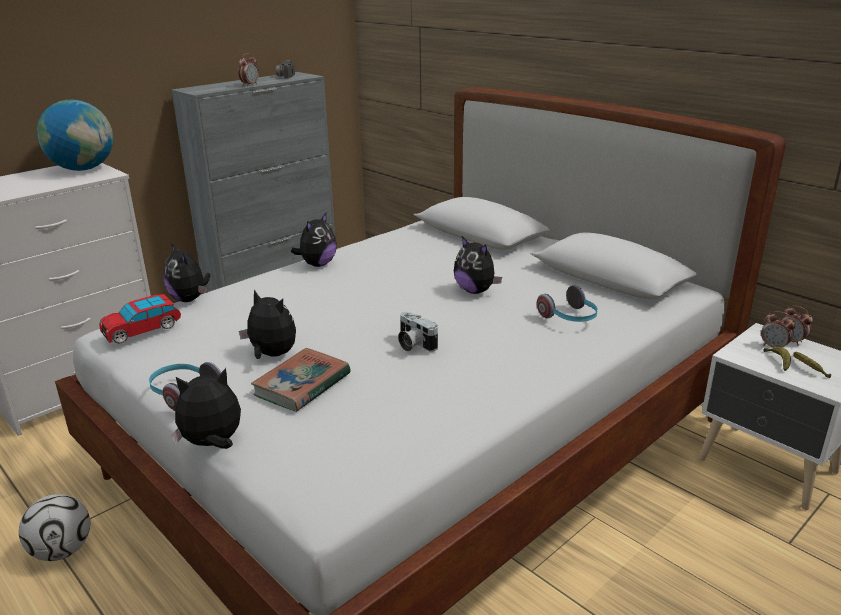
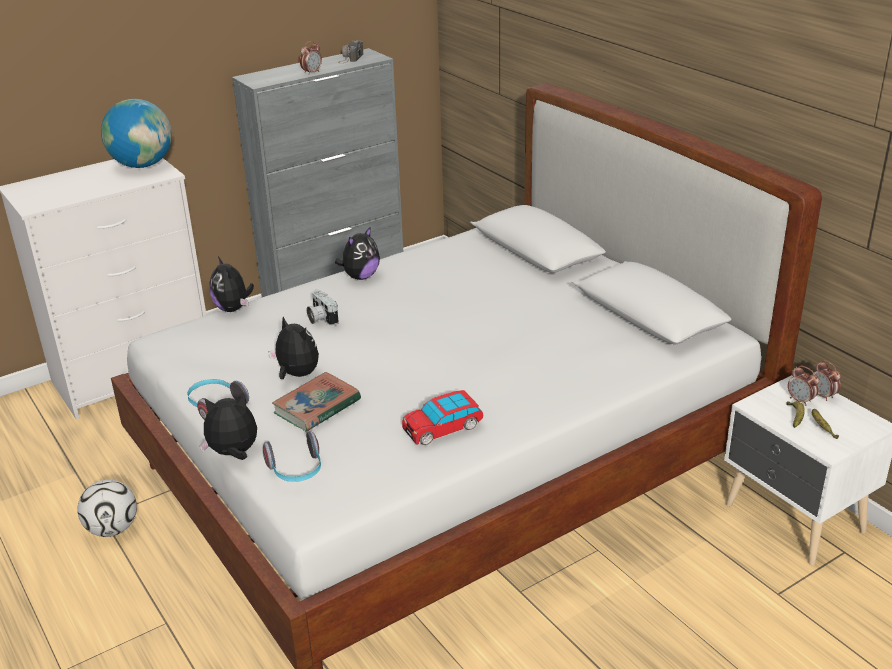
camera: 10 degrees right, 5 degrees up
(142, 329) = (187, 339): toy car -> toy car (443, 428)
(413, 344) = (425, 375): camera -> camera (320, 318)
(475, 291) = (505, 320): plush toy -> none
(570, 318) = (584, 358): headphones -> headphones (296, 471)

